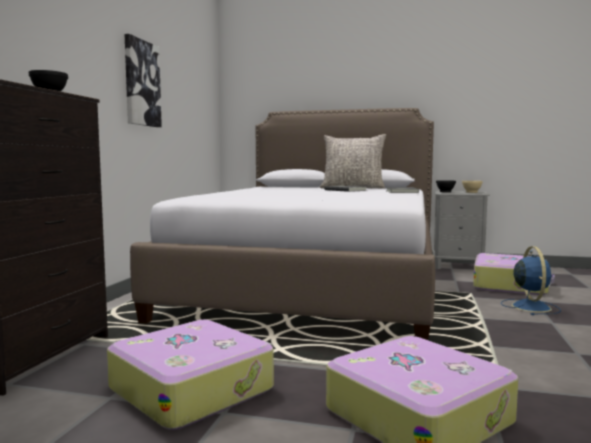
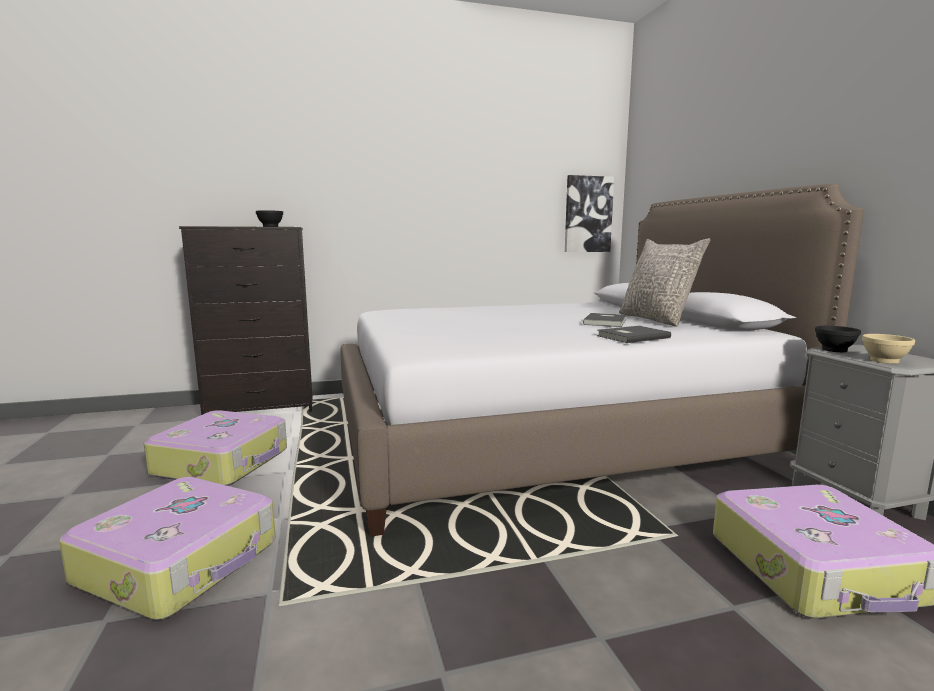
camera: 60 degrees right, 5 degrees up
(141, 83) = (453, 193): picture -> picture (588, 214)
(530, 306) = (681, 604): blue fan -> none

